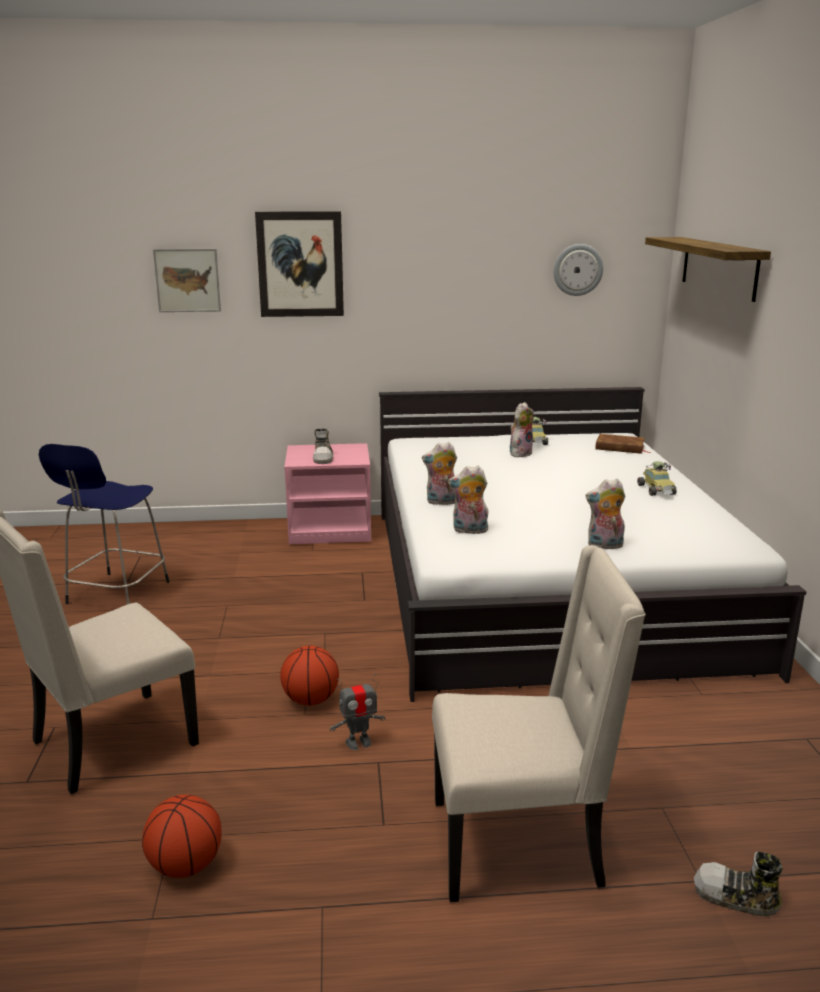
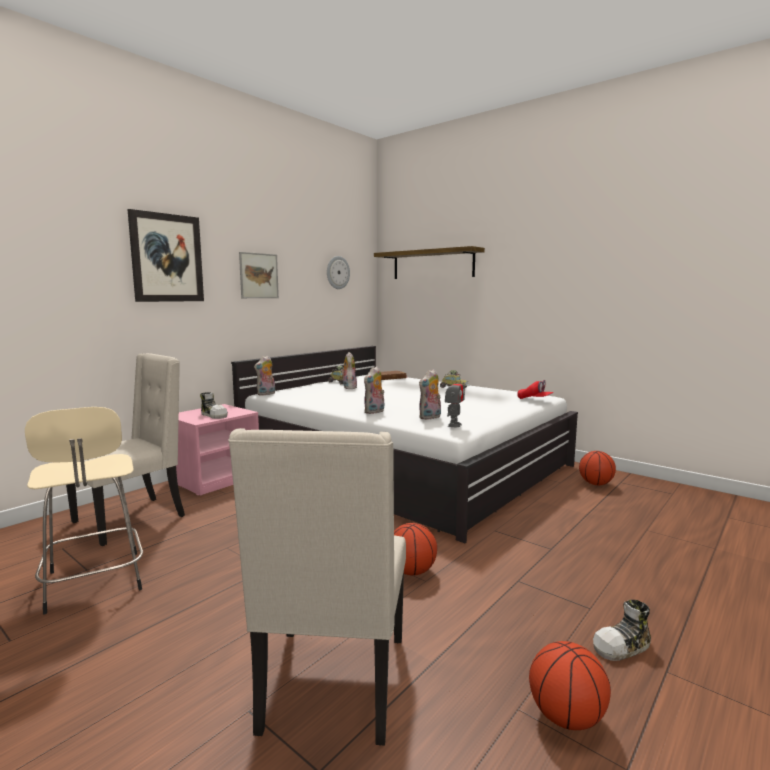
camera: 45 degrees left, 10 degrees down
(116, 594) = (94, 583): blue stool -> beige stool
(187, 280) = (62, 266): picture -> picture (258, 276)
(358, 742) = (487, 577): toy robot -> toy robot (454, 425)
(519, 844) = (649, 576): beige chair -> beige chair (132, 519)
(604, 546) = (500, 408): plush toy -> plush toy (266, 394)
(705, 547) = (534, 400): none -> red cap
(736, 897) = (734, 547): shoe -> shoe (623, 647)
(753, 721) = (595, 484): none -> basketball

